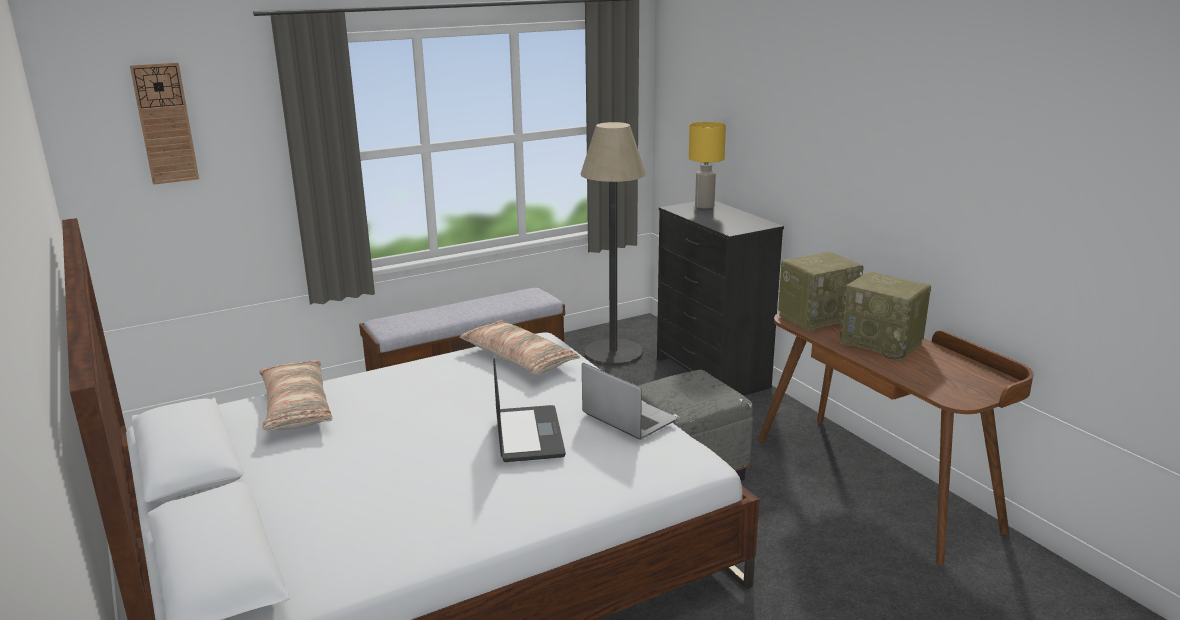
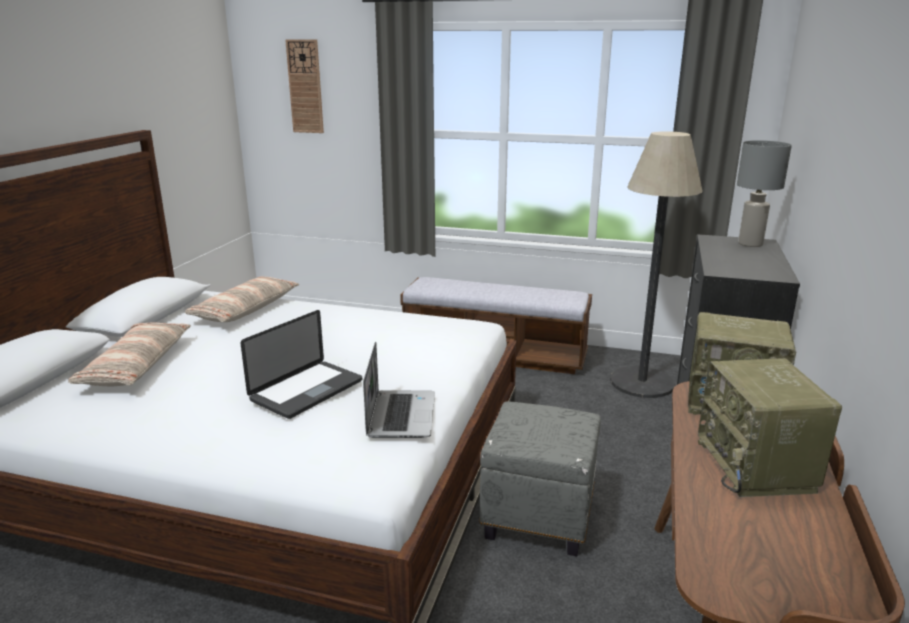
camera: 45 degrees right, 0 degrees up
(517, 359) = (428, 334): pillow -> pillow (136, 366)
(704, 206) = (749, 244): yellow table lamp -> grey table lamp

